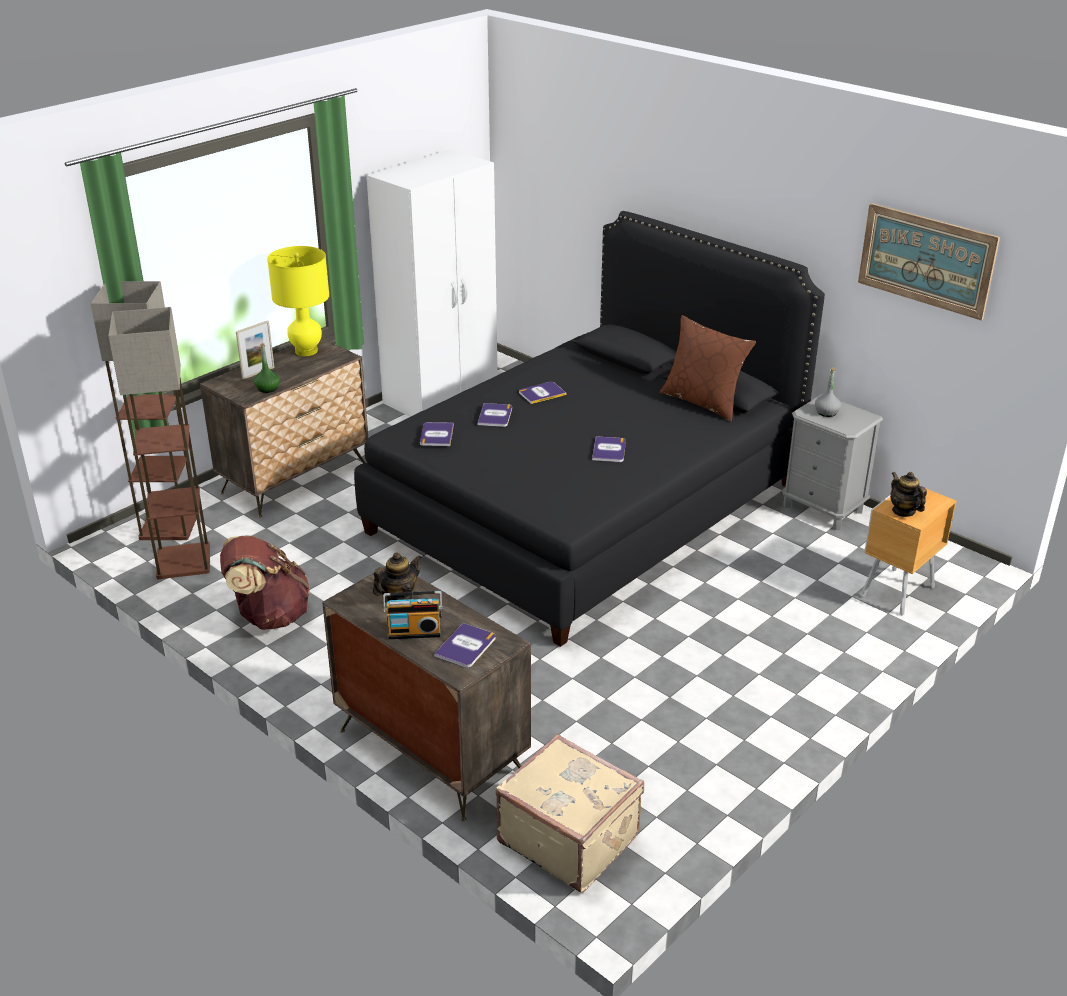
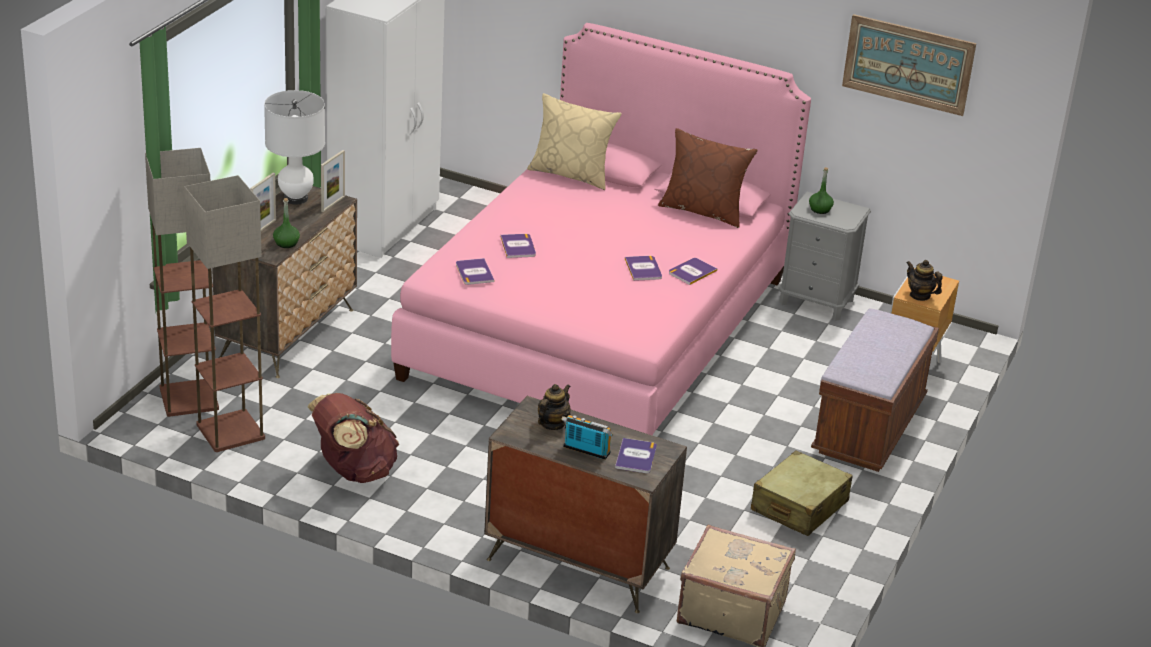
camera: 20 degrees left, 0 degrees up
(306, 351) = (295, 198): yellow table lamp -> white table lamp
(336, 359) = (333, 204): none -> picture frame
(414, 631) = (585, 451): radio -> radio turned 135 degrees counterclockwise
(541, 393) = (547, 218): book -> book (692, 272)
(586, 507) = (597, 327): black bed -> pink bed
(590, 356) = (571, 174): none -> beige pillow
(704, 725) = (799, 506): none -> beige suitcase
(823, 648) = (869, 428): none -> brown bench
(826, 412) = (820, 209): grey bottle -> green bottle

